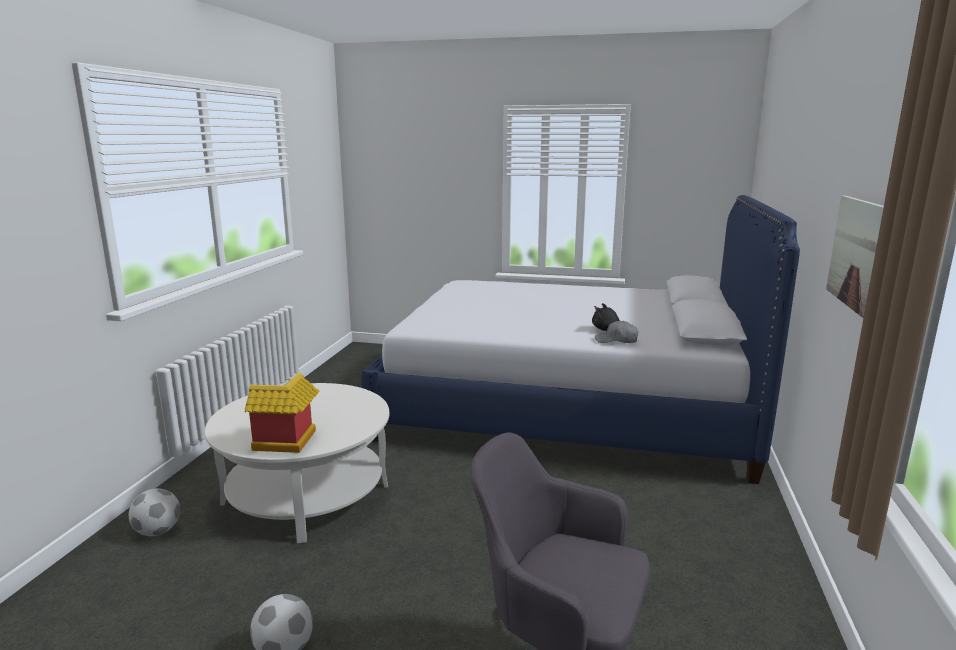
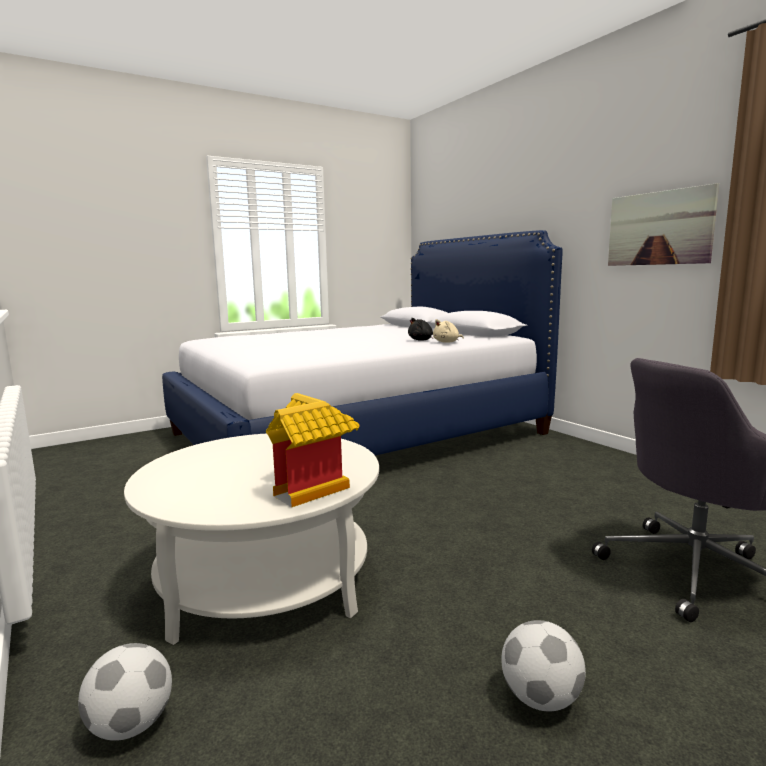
camera: 45 degrees left, 5 degrees down
(616, 340) = (447, 342): grey cap -> beige plush toy

